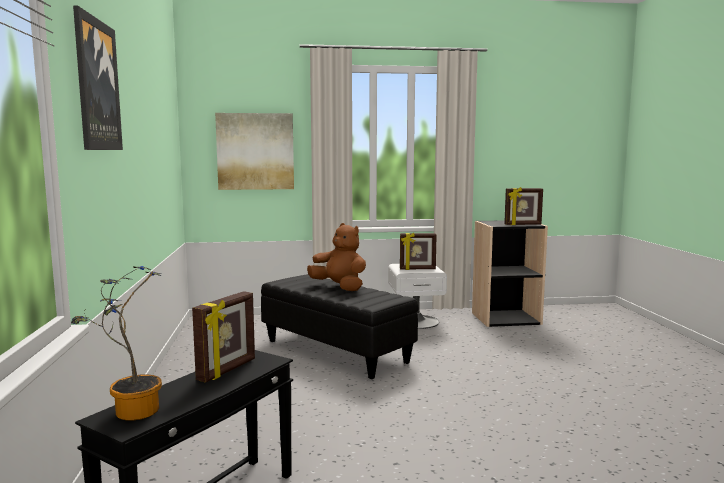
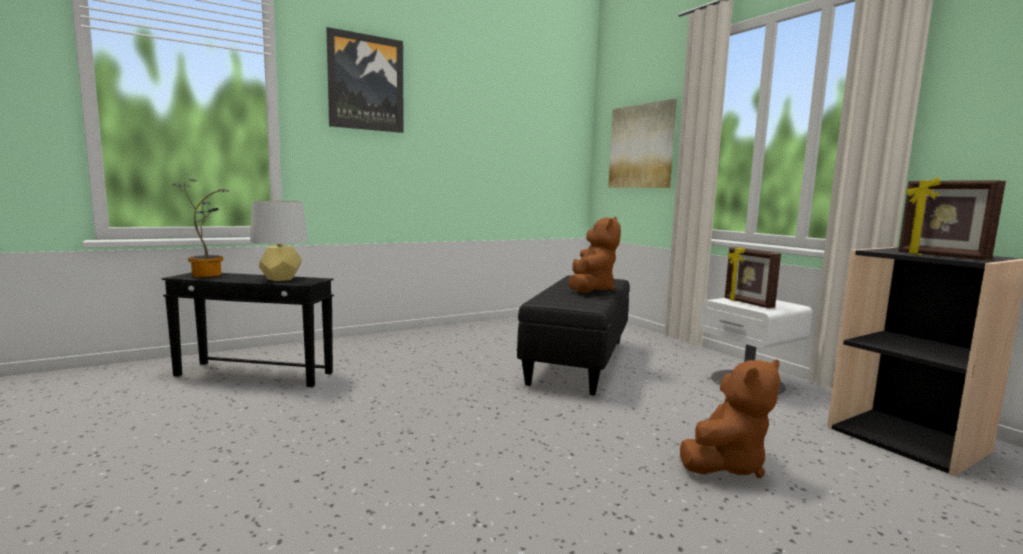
camera: 65 degrees right, 0 degrees up
(227, 370) = (281, 279): picture frame -> grey table lamp
(519, 358) = (725, 464): none -> brown plush toy

